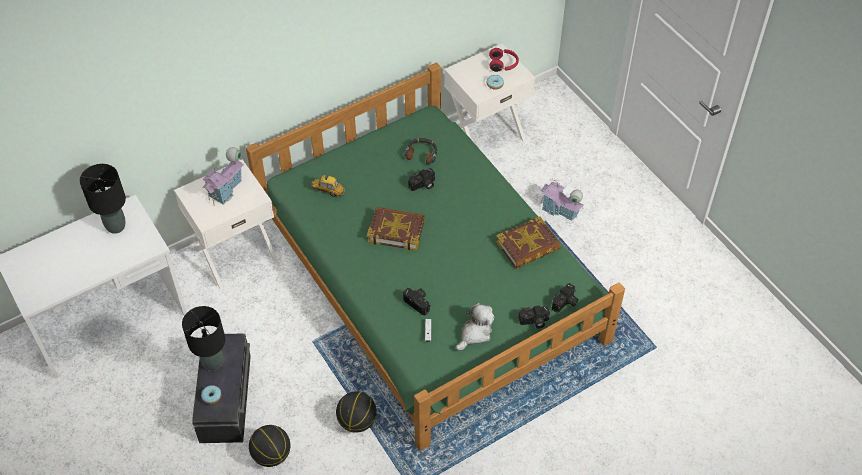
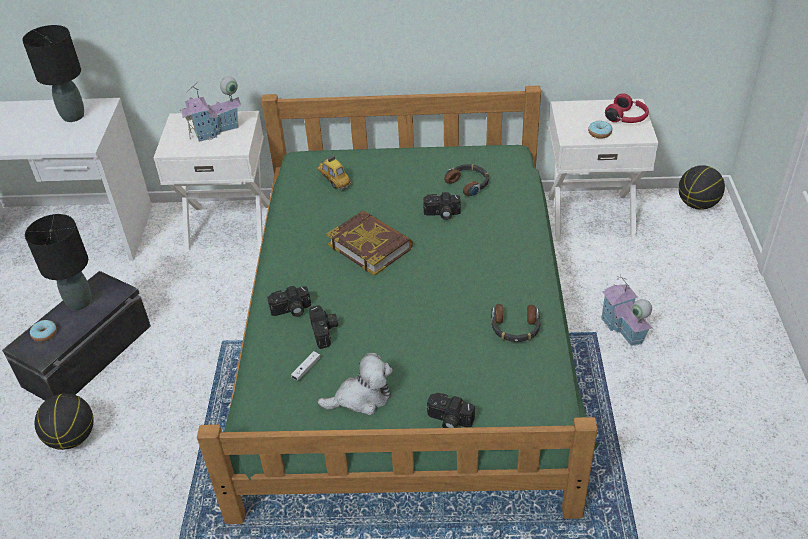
camera: 35 degrees right, 10 degrees down
(357, 421) = (189, 450): basketball -> basketball (697, 204)
(528, 246) = (515, 328): book -> headphones
(565, 303) = (510, 417): camera -> camera (291, 310)

